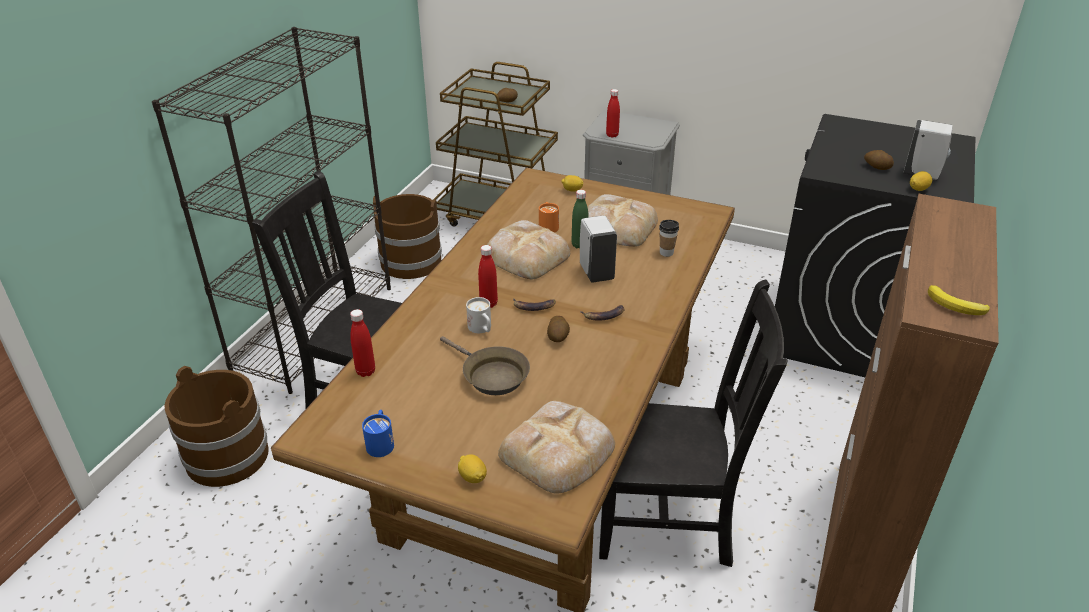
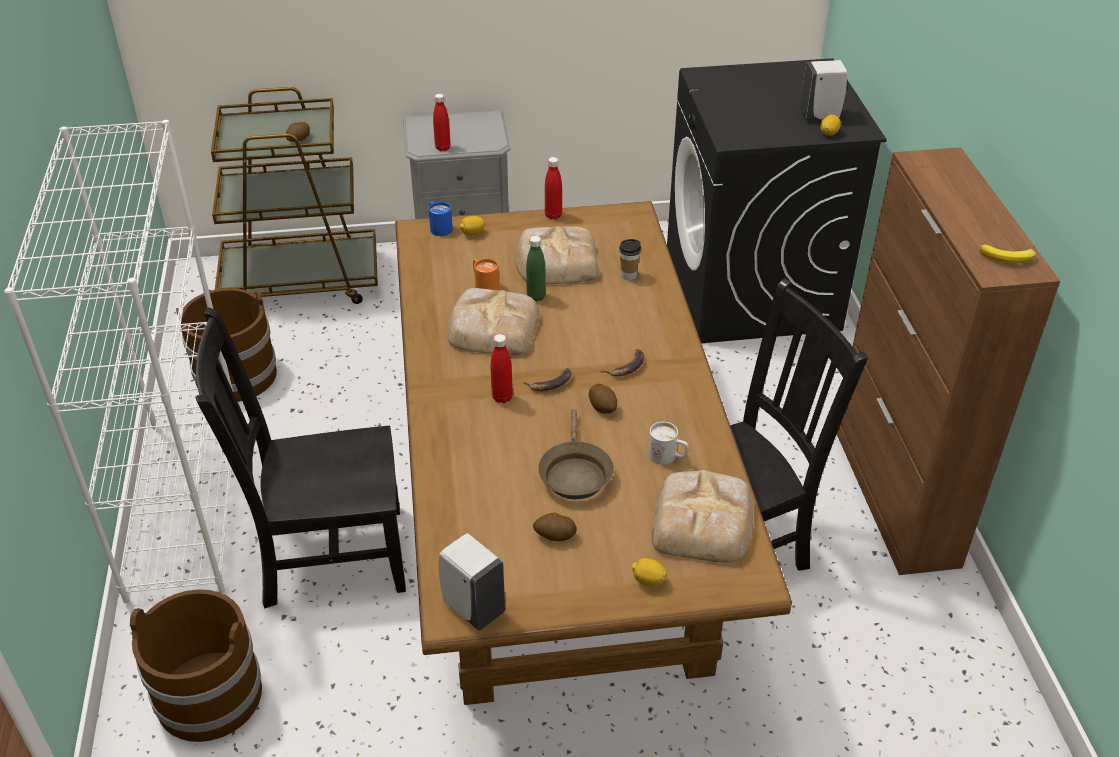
camera: 30 degrees left, 5 degrees up
(315, 328) = (185, 502): black bookcase -> white bookcase
(365, 371) = (444, 522): red bottle -> red bottle (553, 215)
(381, 442) = (530, 587): blue mug -> blue mug (439, 227)
(482, 329) = (520, 428): white mug -> white mug (668, 457)
(491, 375) = (574, 473): brown frying pan -> brown frying pan turned 75 degrees clockwise
(596, 272) = (579, 322): white soap dispenser -> white soap dispenser (472, 607)
(876, 167) = (776, 119): potato -> potato (554, 536)

